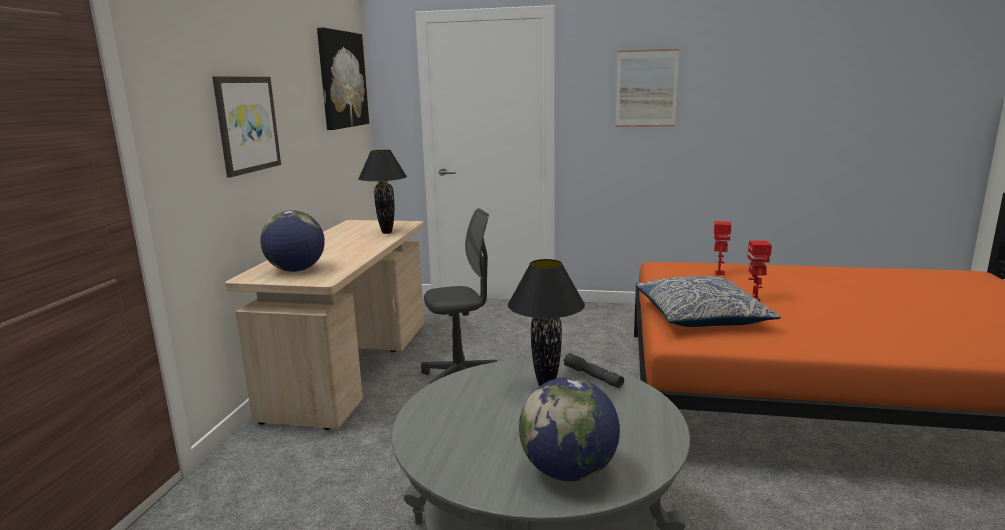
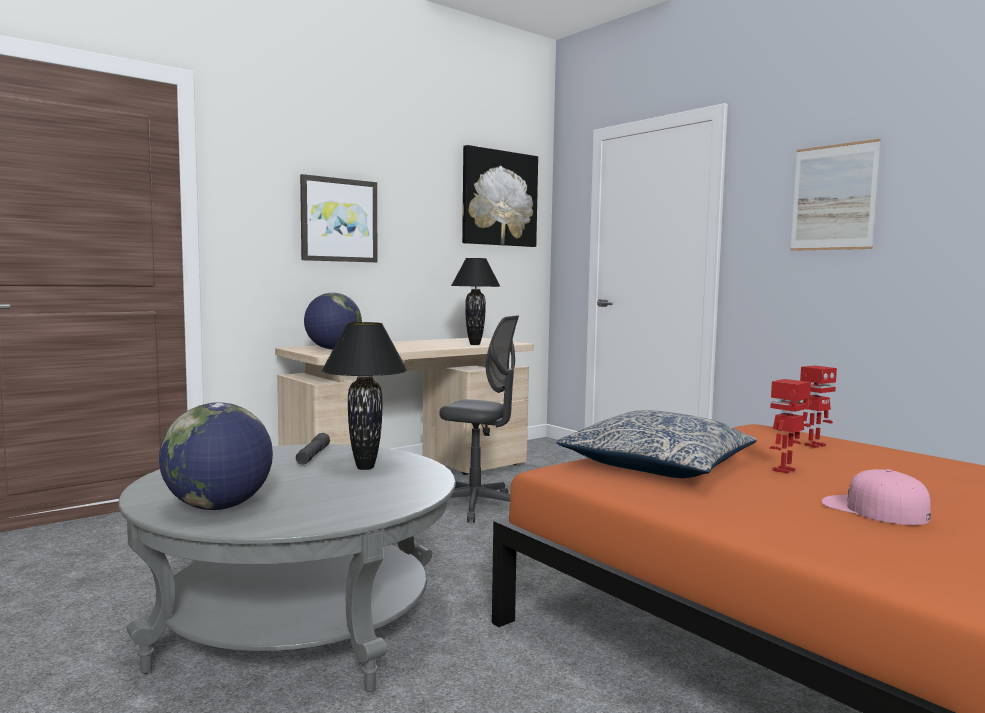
camera: 40 degrees right, 10 degrees down
(593, 376) = (420, 474): grey flashlight -> grey flashlight (313, 456)
(845, 315) = (873, 510): none -> pink cap

